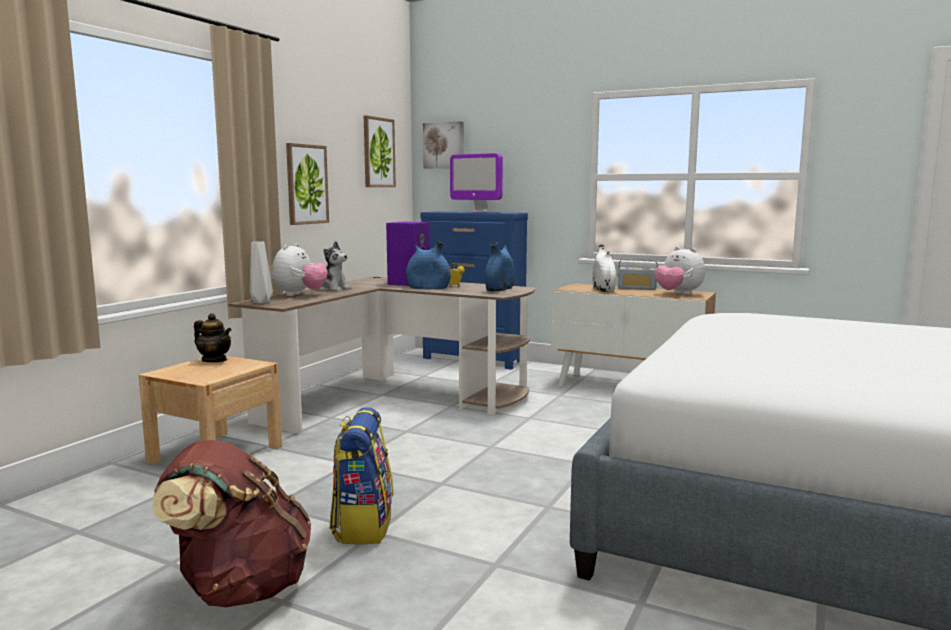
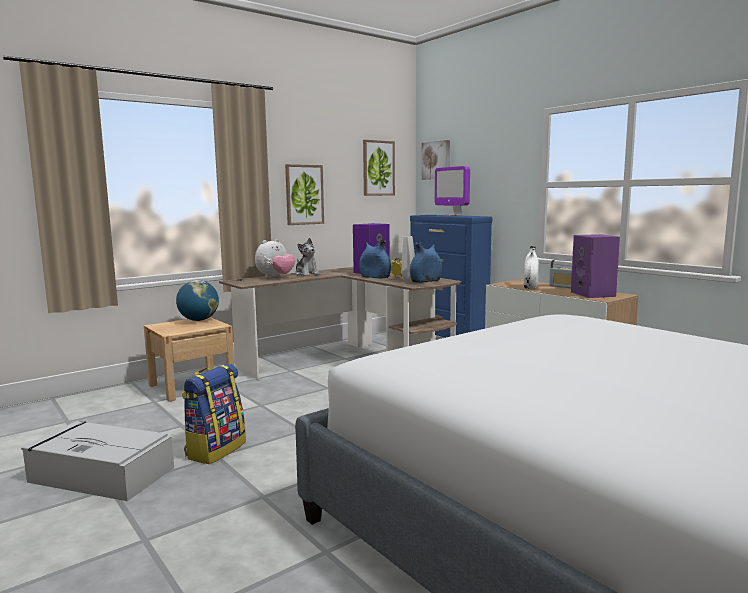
camera: 25 degrees right, 0 degrees up
(214, 360) = (198, 320): teapot -> globe
(239, 588) = (100, 474): brown backpack -> grey storage box
(261, 302) = (238, 281): grey vase -> grey vase (408, 280)
(678, 294) = (594, 294): plush toy -> purple speaker

